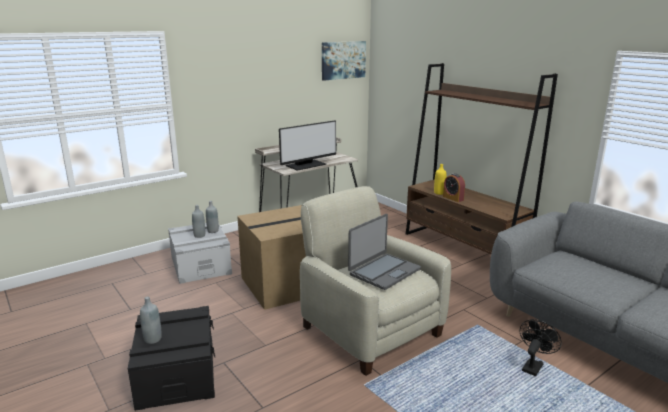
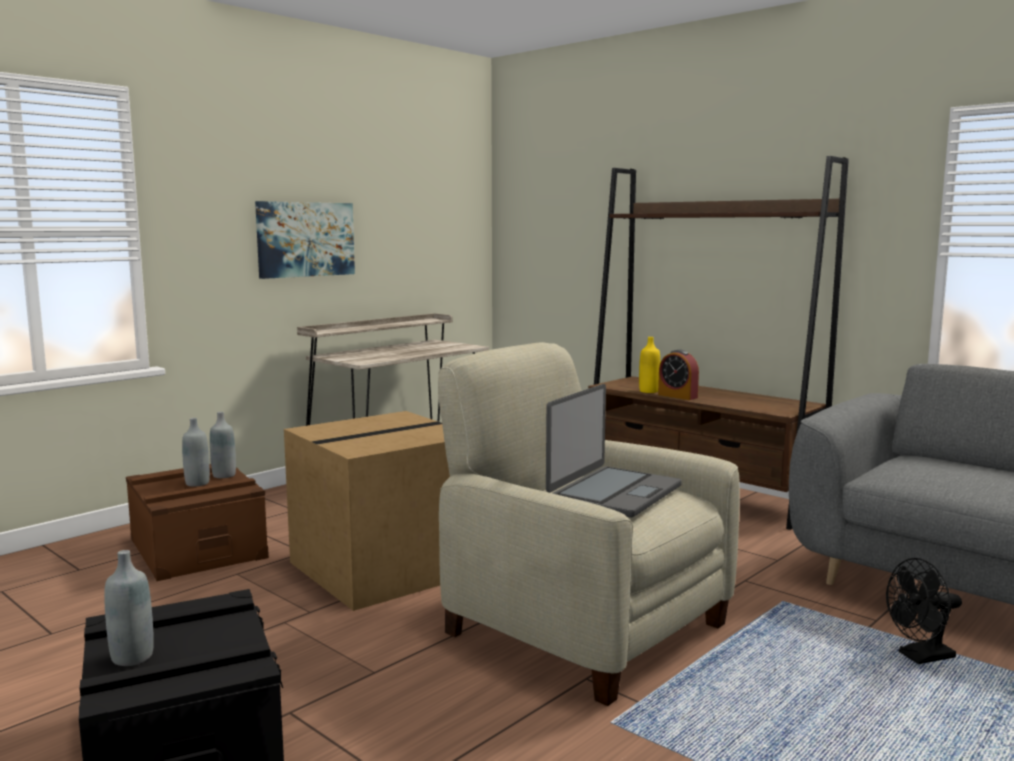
camera: 10 degrees left, 10 degrees down
(200, 265) = (197, 548): grey storage box -> brown storage box
(306, 165) = (398, 355): monitor -> none
(343, 60) = (449, 179): picture -> picture (305, 239)
(533, 366) = (920, 657): black fan -> black fan turned 135 degrees counterclockwise

